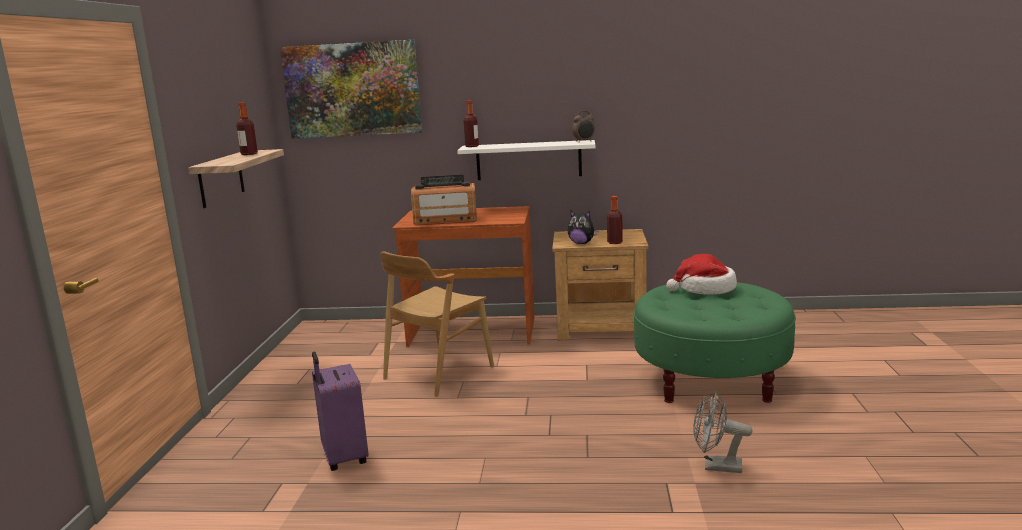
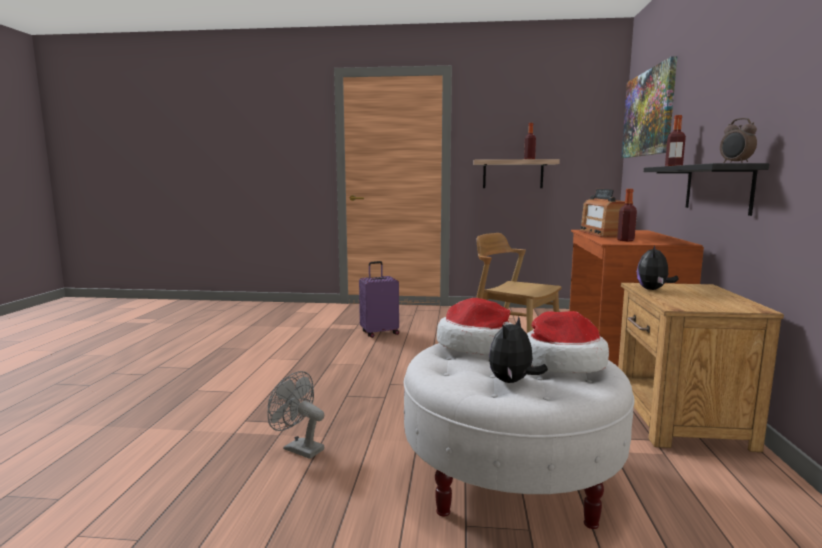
camera: 90 degrees right, 5 degrees down
(528, 160) = (717, 188): white shelf -> black shelf
(614, 242) = (669, 299): bottle -> bottle (625, 240)
(681, 308) = (476, 345): none -> hat
(711, 380) = (510, 477): green ottoman -> white ottoman
(716, 466) = (298, 448): grey fan -> grey fan turned 75 degrees counterclockwise
(748, 300) = (513, 382): none -> plush toy

